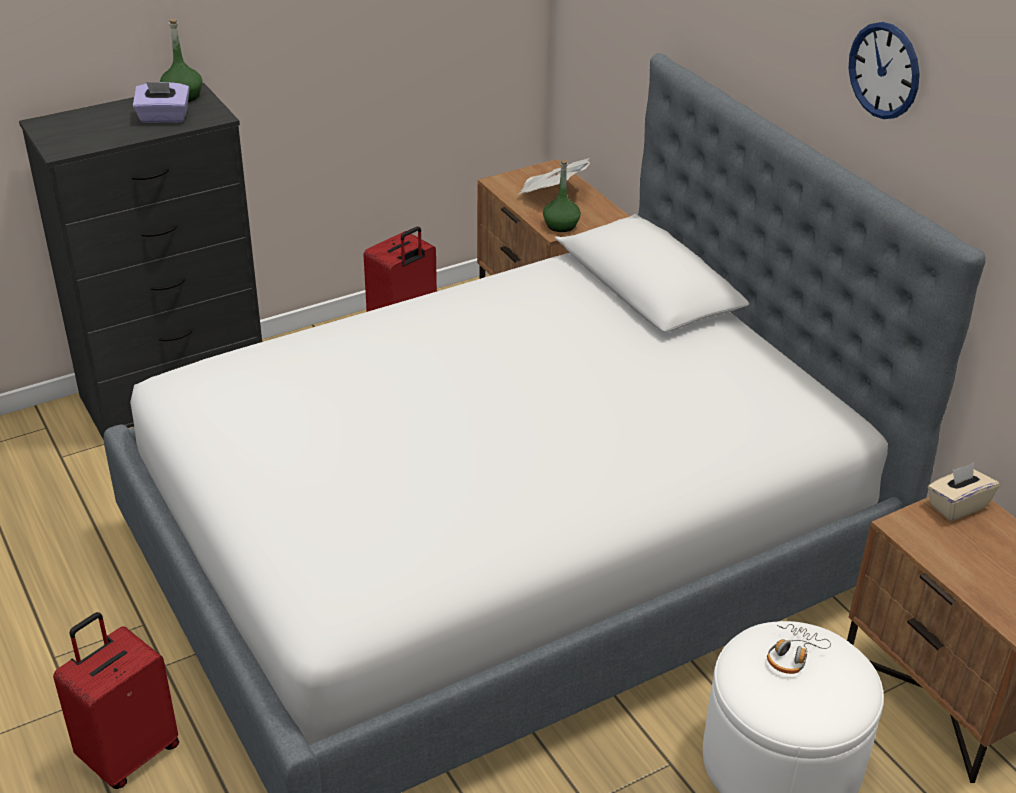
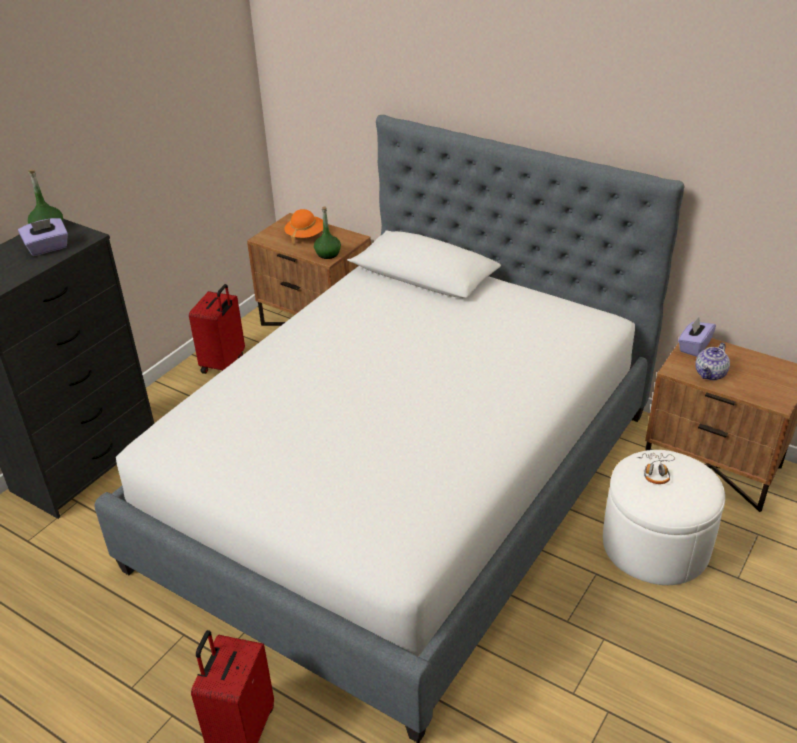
camera: 25 degrees left, 0 degrees up
(552, 193) = (305, 235): newspaper -> orange hat
(884, 70) = (576, 83): wall clock -> none
(948, 550) = (710, 374): none -> teapot
(957, 505) = (694, 347): beige tissue box -> purple tissue box

